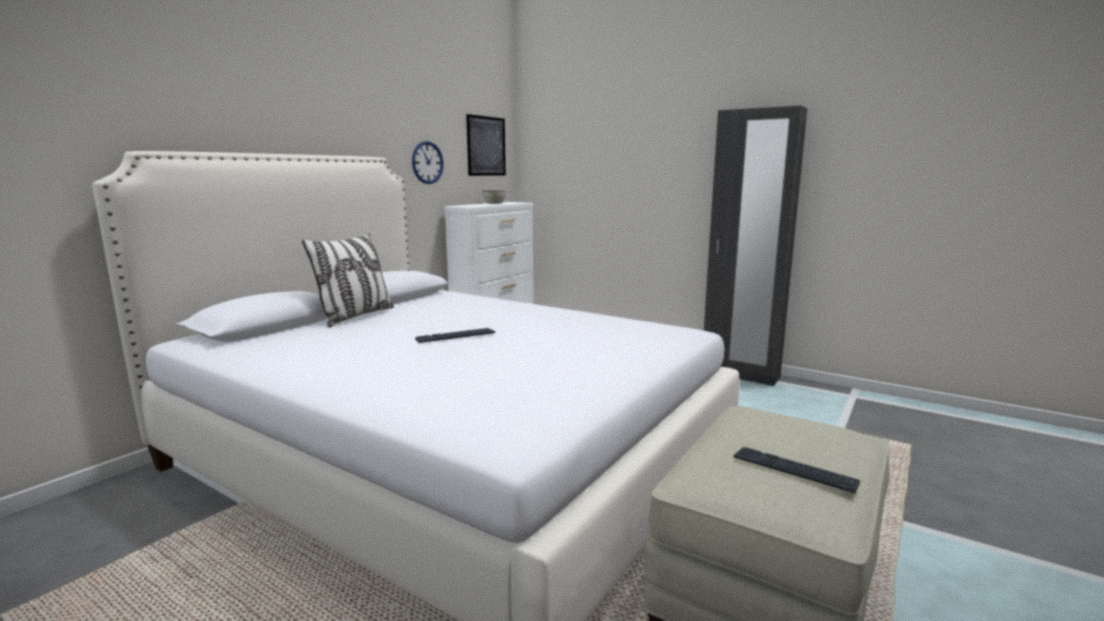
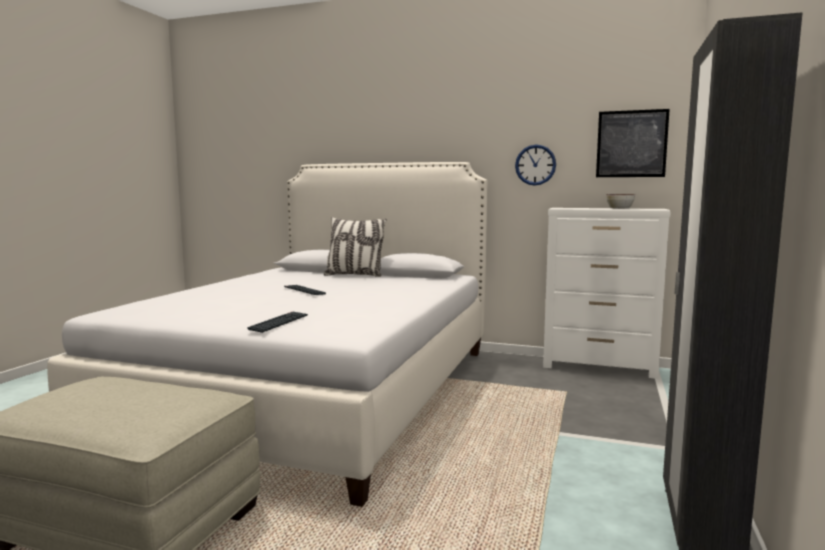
camera: 75 degrees right, 5 degrees down
(794, 471) = (82, 402): keyboard -> keyboard (279, 323)

